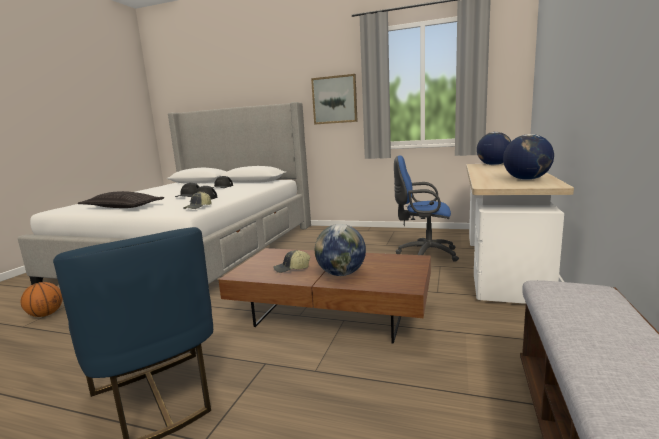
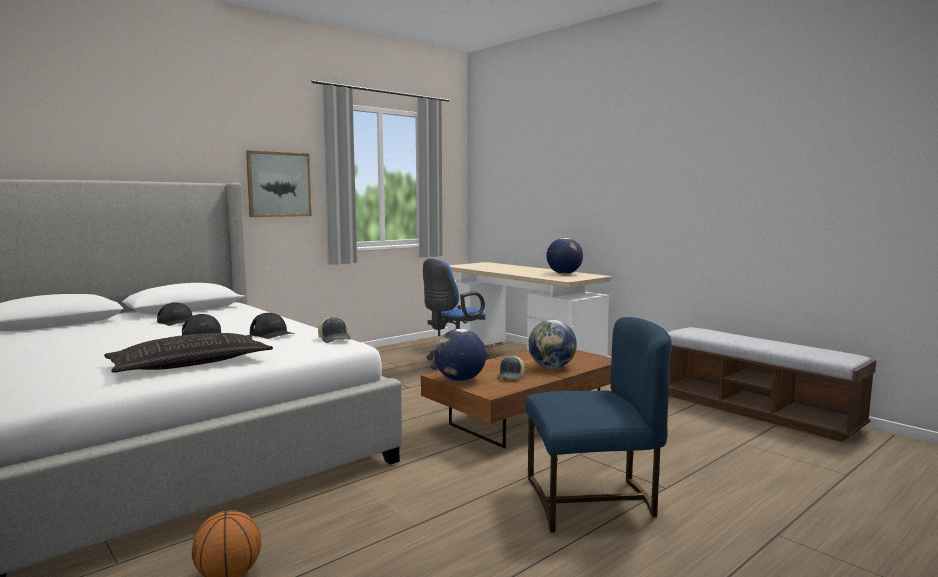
camera: 60 degrees left, 5 degrees down
(493, 165) = (475, 265): globe -> globe (460, 379)

